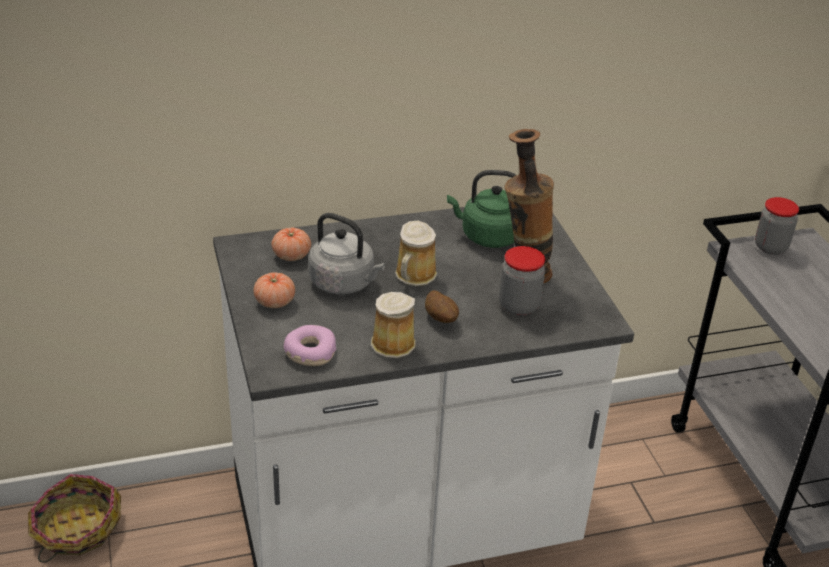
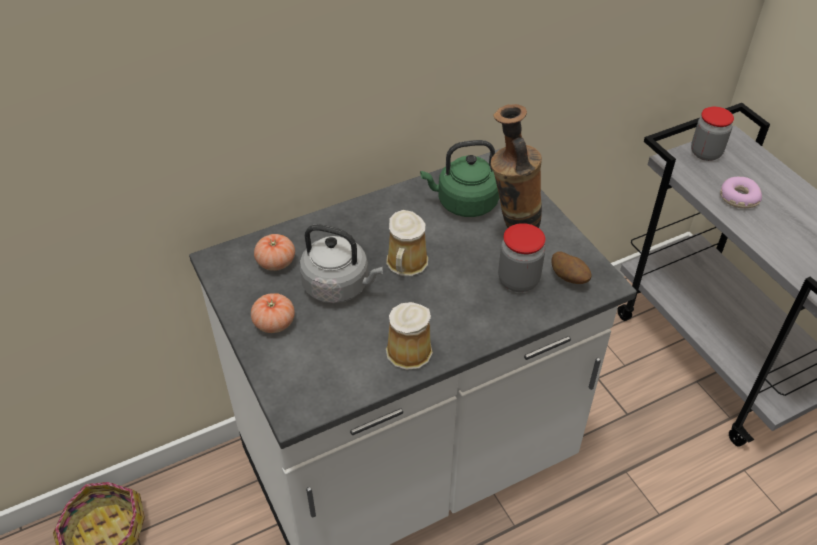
camera: 10 degrees left, 10 degrees up
(310, 352) = (327, 379): donut -> donut (738, 198)
(441, 319) = (447, 311): potato -> potato (569, 278)

